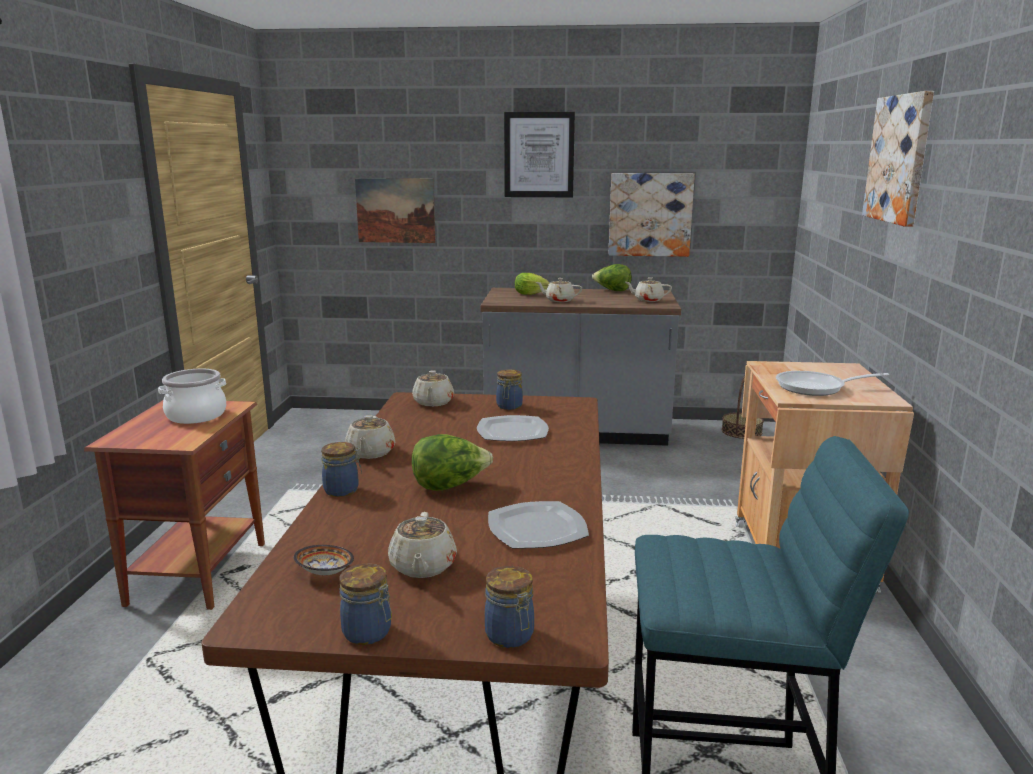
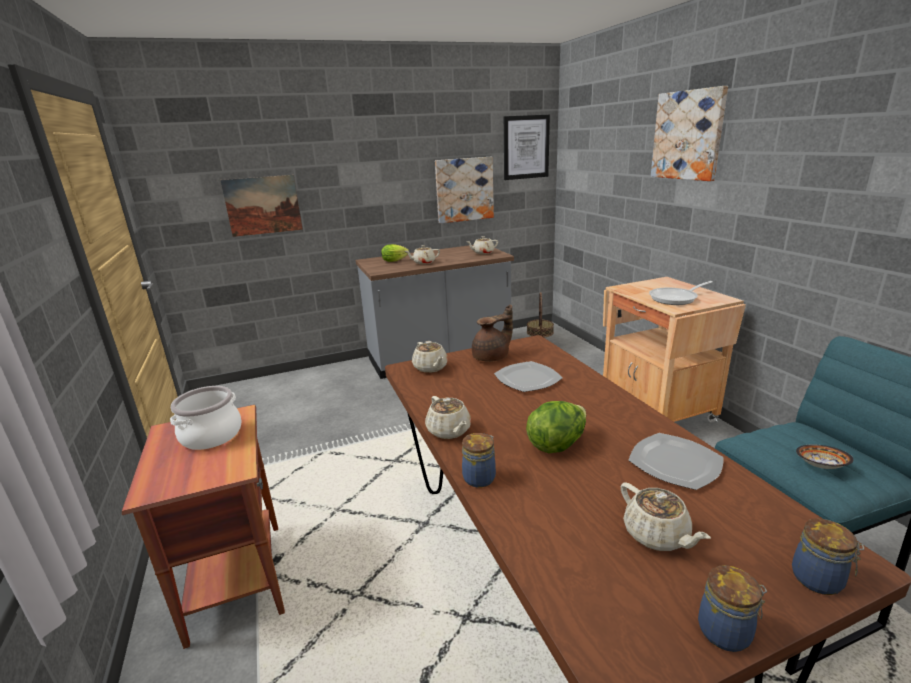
camera: 25 degrees left, 5 degrees up
(325, 572) = (593, 577): bowl -> bowl (821, 466)
(509, 406) = (492, 357): jar -> brown teapot
(539, 155) = (379, 149): picture -> picture (526, 147)
(612, 291) = (447, 249): lettuce -> none

